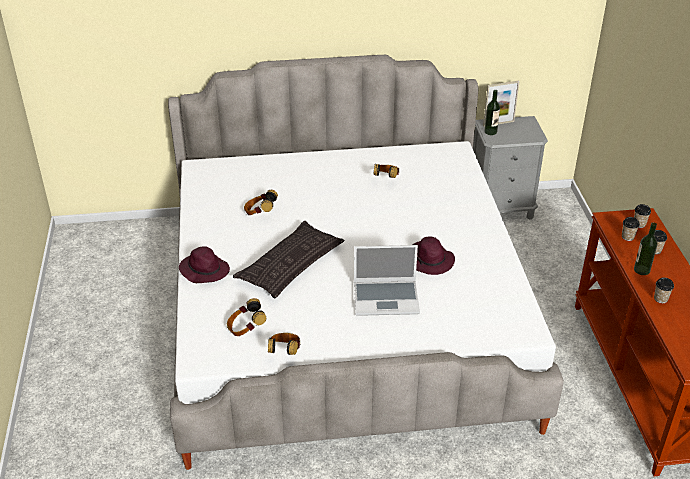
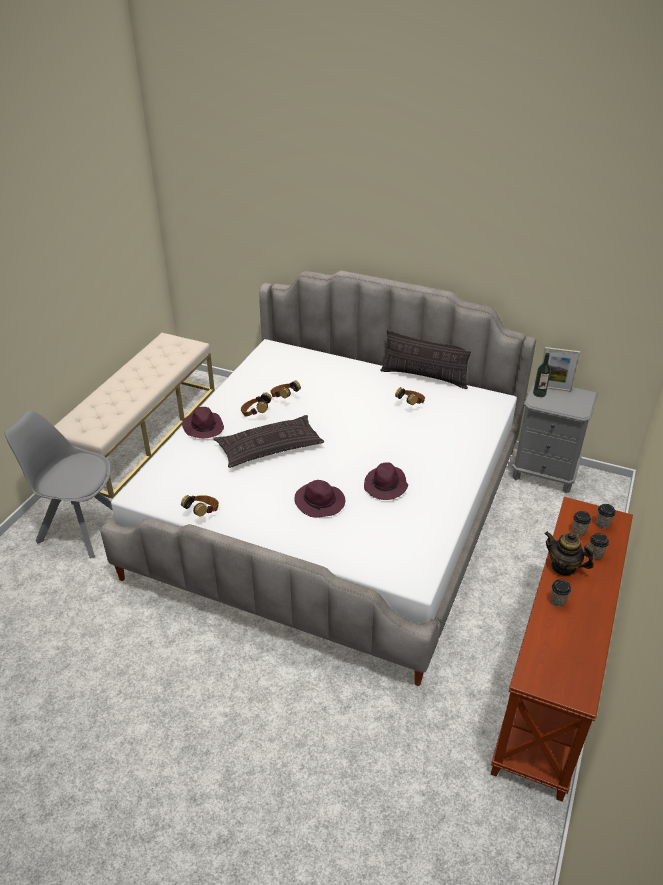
camera: 30 degrees right, 0 degrees up
(76, 310) = (143, 432): none -> beige bench
(92, 436) = (80, 527): none -> grey chair
(246, 328) = (192, 483): headphones -> headphones (255, 414)
(375, 148) = (424, 377): none -> pillow
(387, 298) = (320, 503): laptop -> purple hat
(641, 270) = (563, 567): bottle -> teapot

